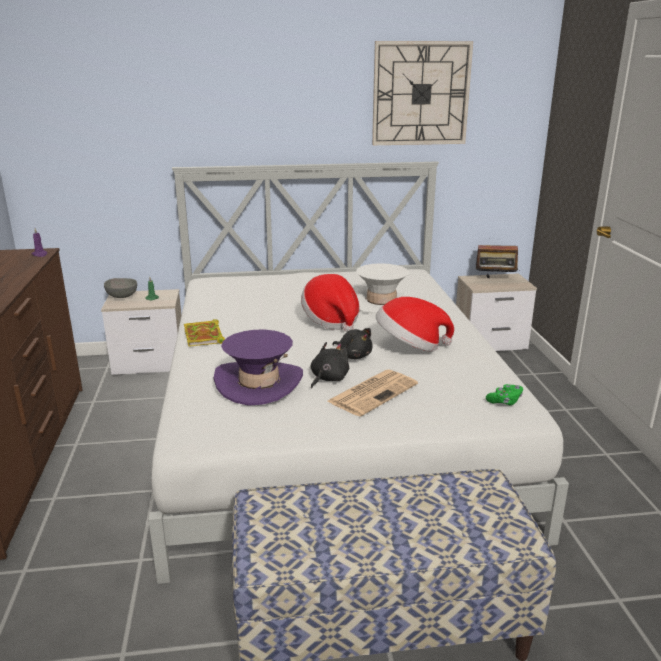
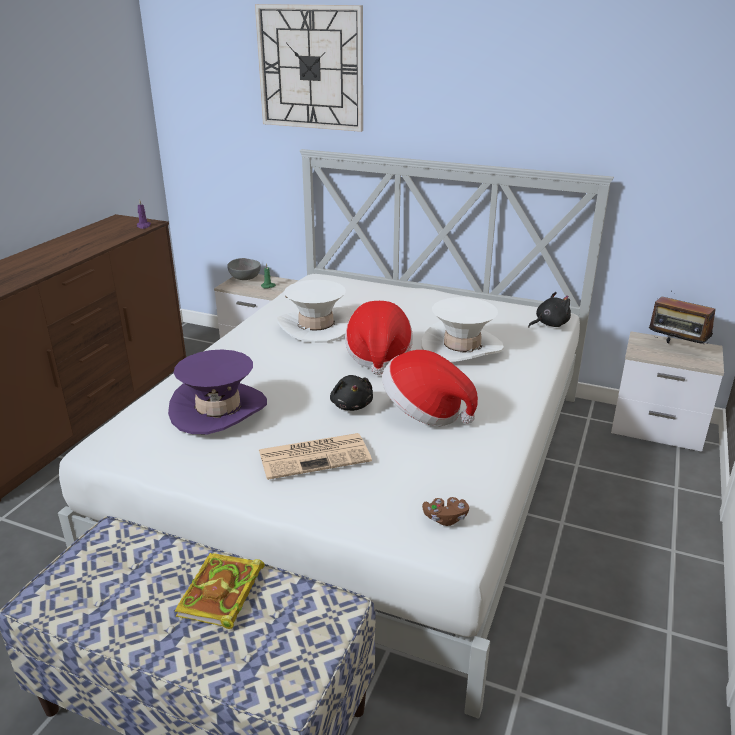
camera: 30 degrees right, 5 degrees up
(204, 336) = (239, 342): book -> book (221, 595)
(254, 312) = (316, 326): none -> white hat
(328, 379) = (293, 425): black plush toy -> black plush toy (549, 324)
(421, 94) = (601, 83): wall clock -> wall clock (310, 68)
(505, 401) = (445, 518): green game controller -> brown game controller

